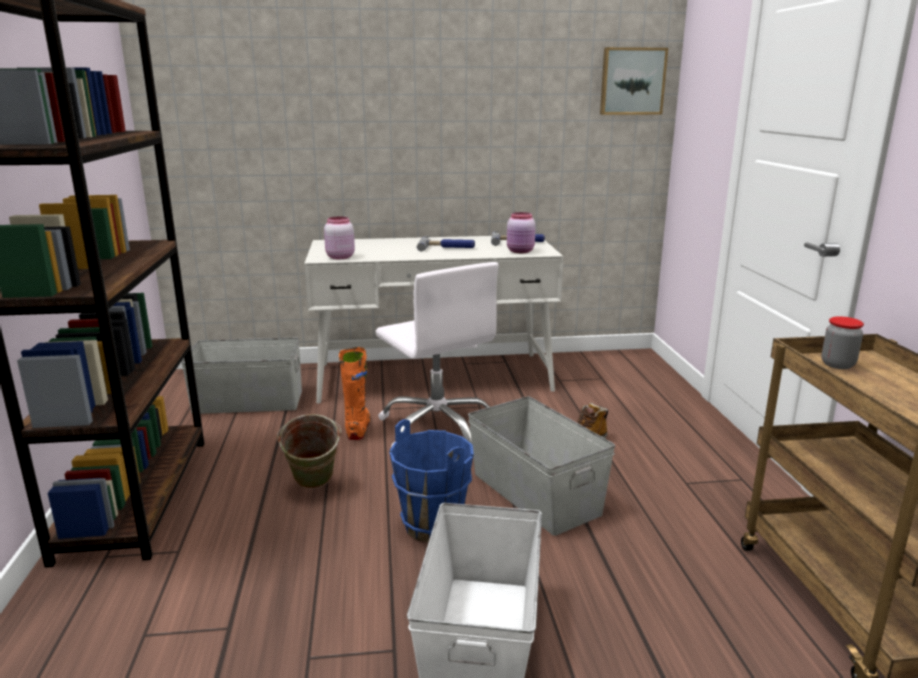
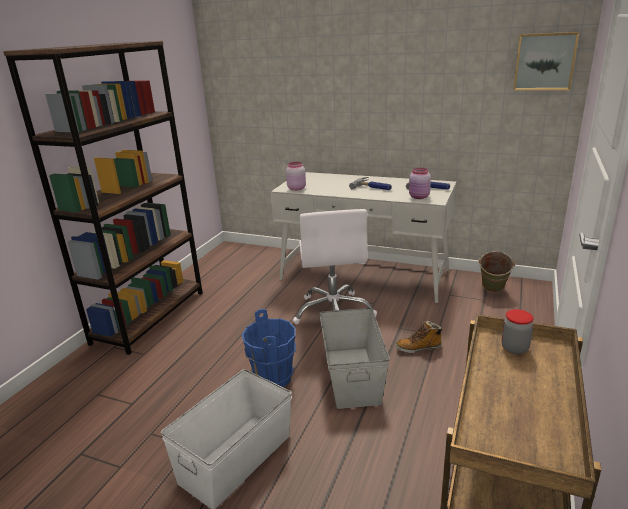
camera: 30 degrees right, 5 degrees up
(248, 401) = (244, 270): grey storage box -> none
(313, 487) = (232, 335): green bucket -> green bucket (492, 291)
(358, 428) = (288, 302): orange boot -> none

